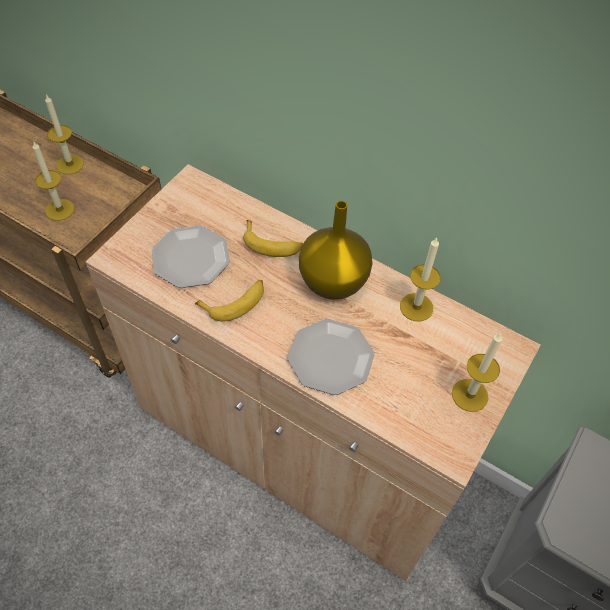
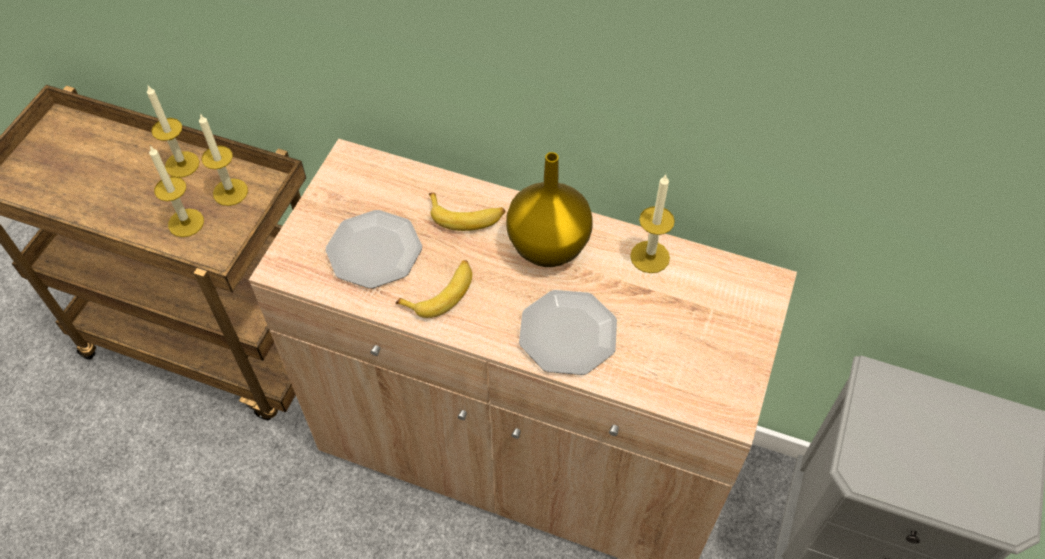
camera: 10 degrees left, 0 degrees up
(469, 395) = (733, 343): candle -> candle (230, 192)

